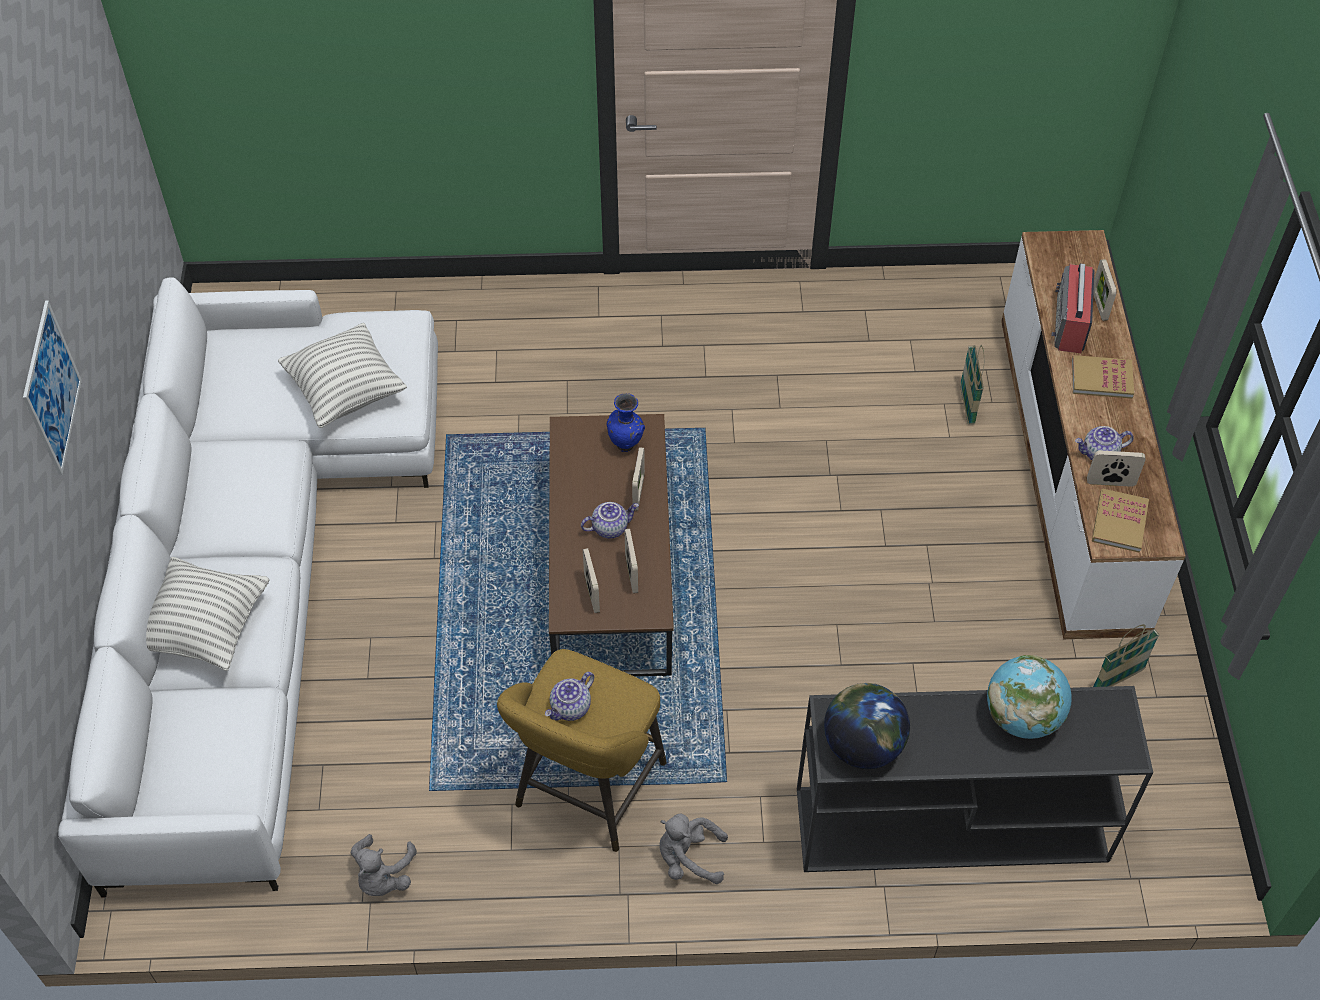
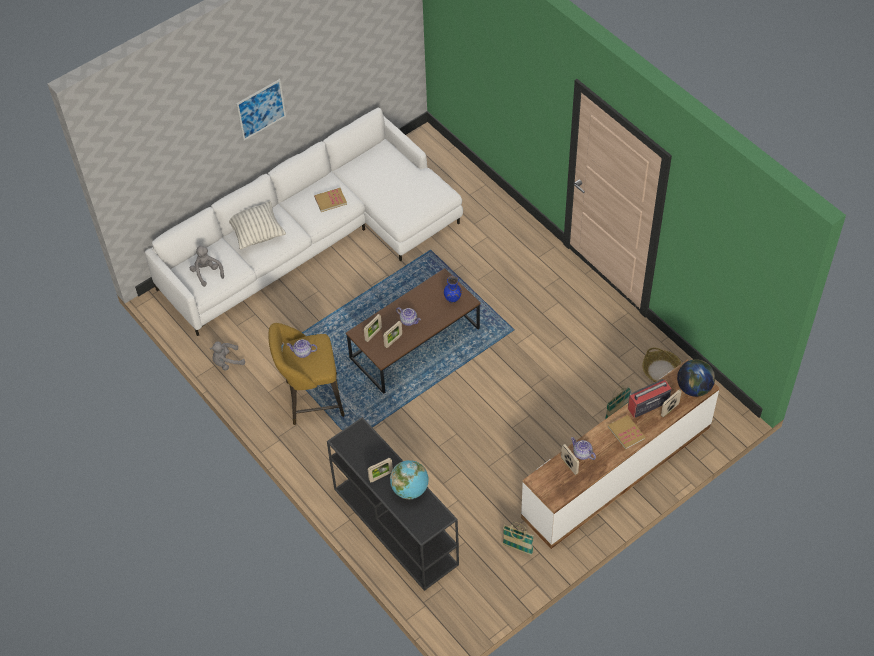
camera: 55 degrees right, 0 degrees up
(346, 392) = (394, 199): pillow -> none
(638, 493) = (433, 319): picture frame -> picture frame (381, 476)
(688, 858) = (309, 449): grey plush toy -> grey plush toy (207, 272)
(862, 745) = (354, 445): globe -> globe (694, 388)
(935, 310) = (661, 371): none -> basket
(1119, 522) = (550, 479): book -> book (330, 200)

